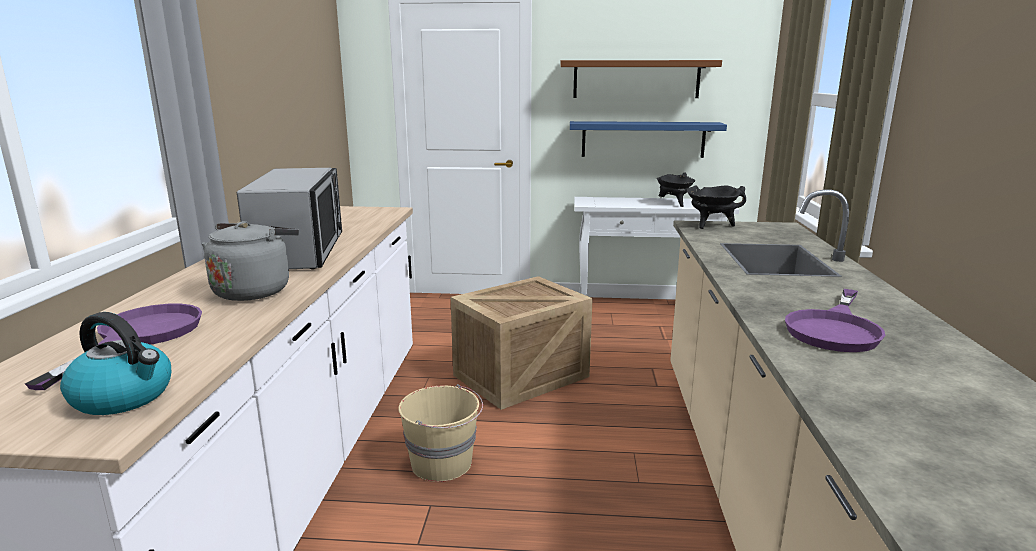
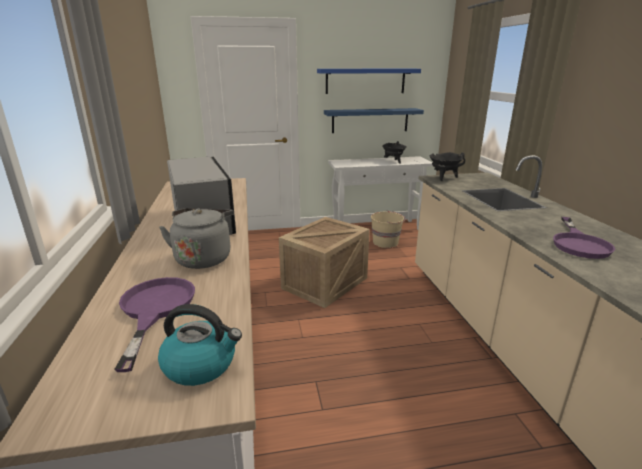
camera: 15 degrees left, 5 degrees up
(443, 463) = (308, 351): beige bucket -> beige bucket (386, 242)
(636, 79) = (365, 81): brown shelf -> blue shelf

